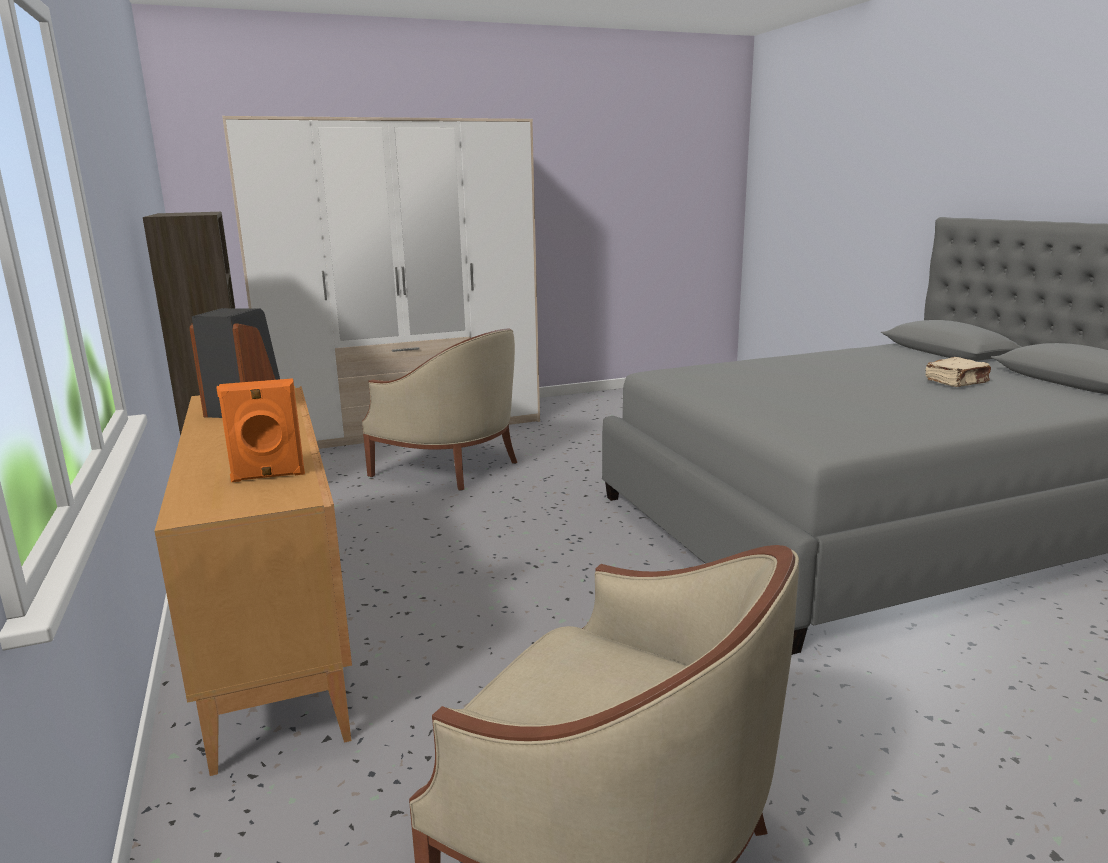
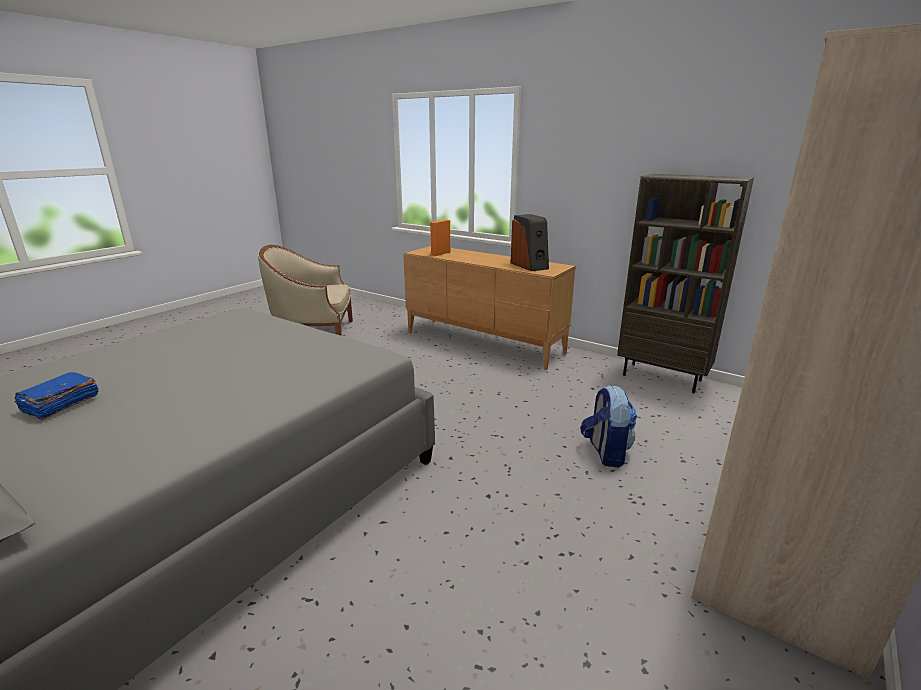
camera: 145 degrees right, 5 degrees up
(450, 467) = (605, 452): beige armchair -> backpack
(957, 382) = (60, 405): beige book -> blue book

